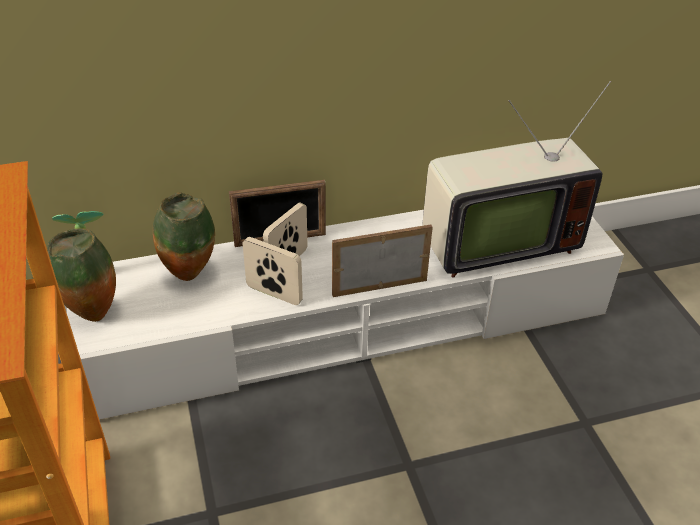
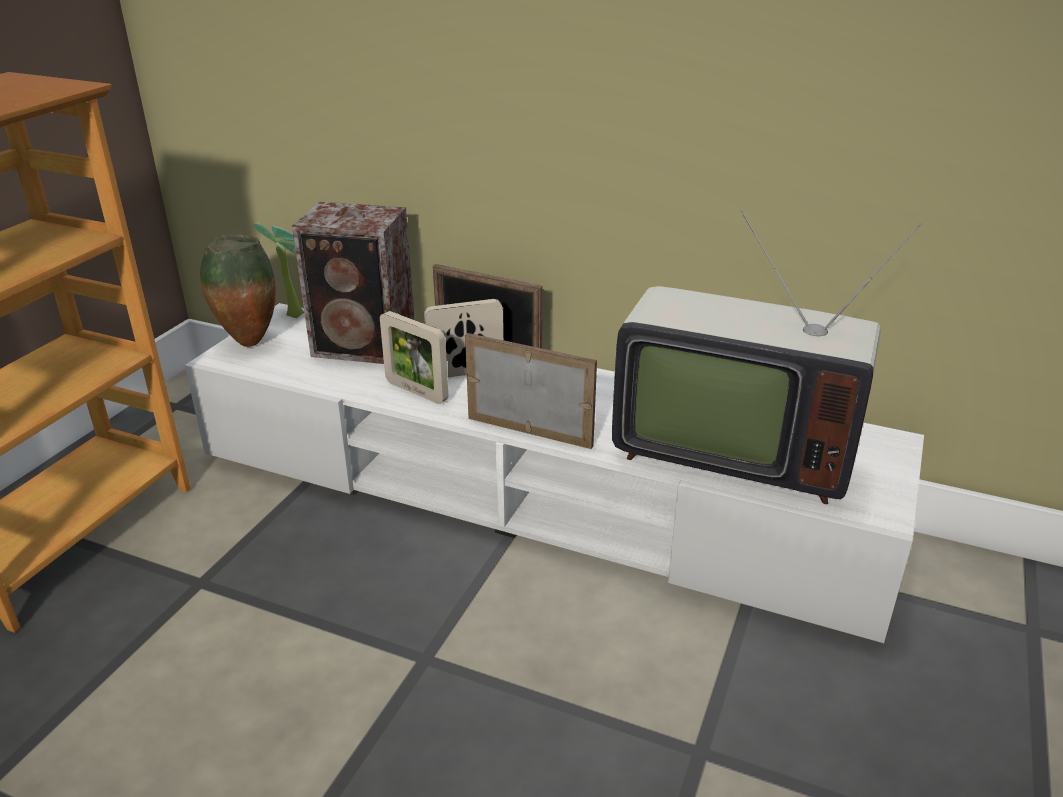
camera: 40 degrees right, 10 degrees down
(190, 275) = (366, 346): vase -> speaker
(274, 294) = (416, 391): picture frame -> picture frame turned 150 degrees clockwise

